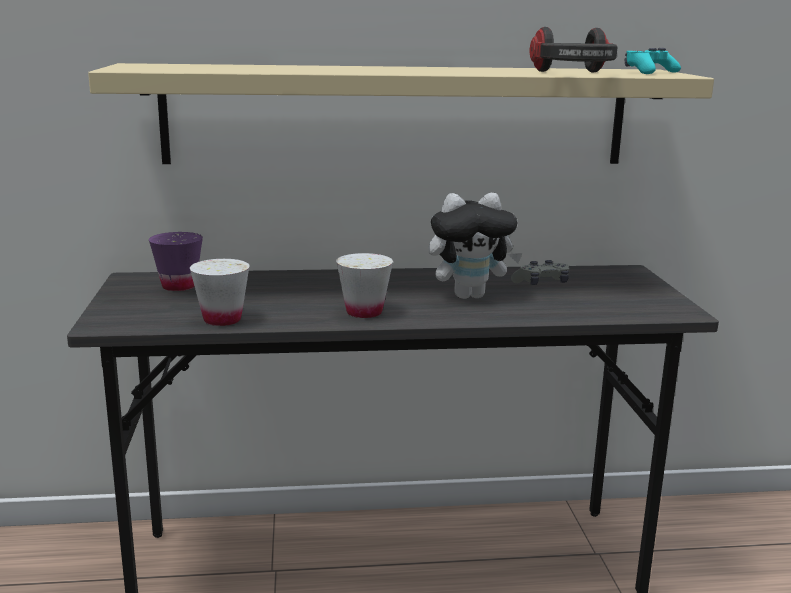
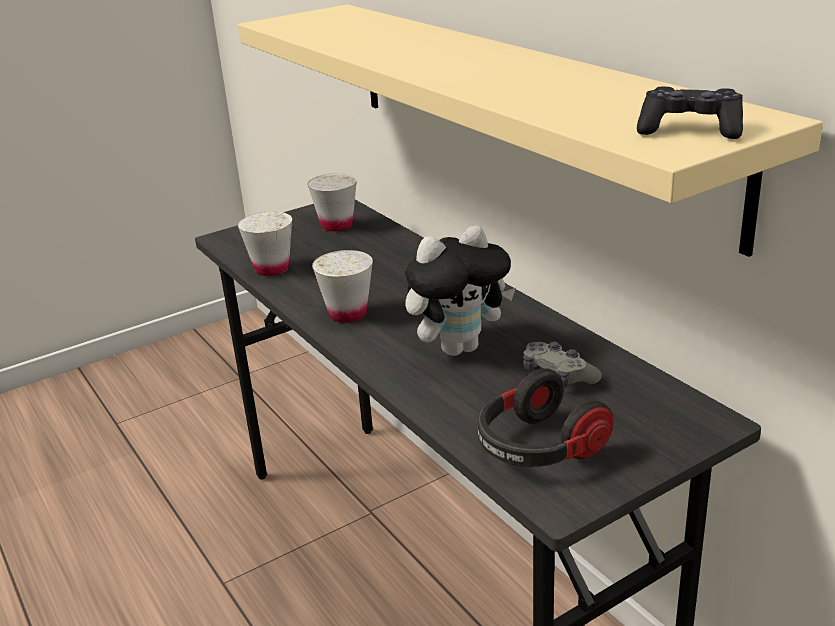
camera: 65 degrees right, 10 degrees up
(179, 286) = (337, 226): purple cup -> white cup
(470, 295) = (459, 347): plush toy -> plush toy turned 75 degrees counterclockwise
(573, 73) = (554, 109): headphones -> headphones (538, 448)
(650, 72) = (690, 129): turquoise game controller -> black game controller

